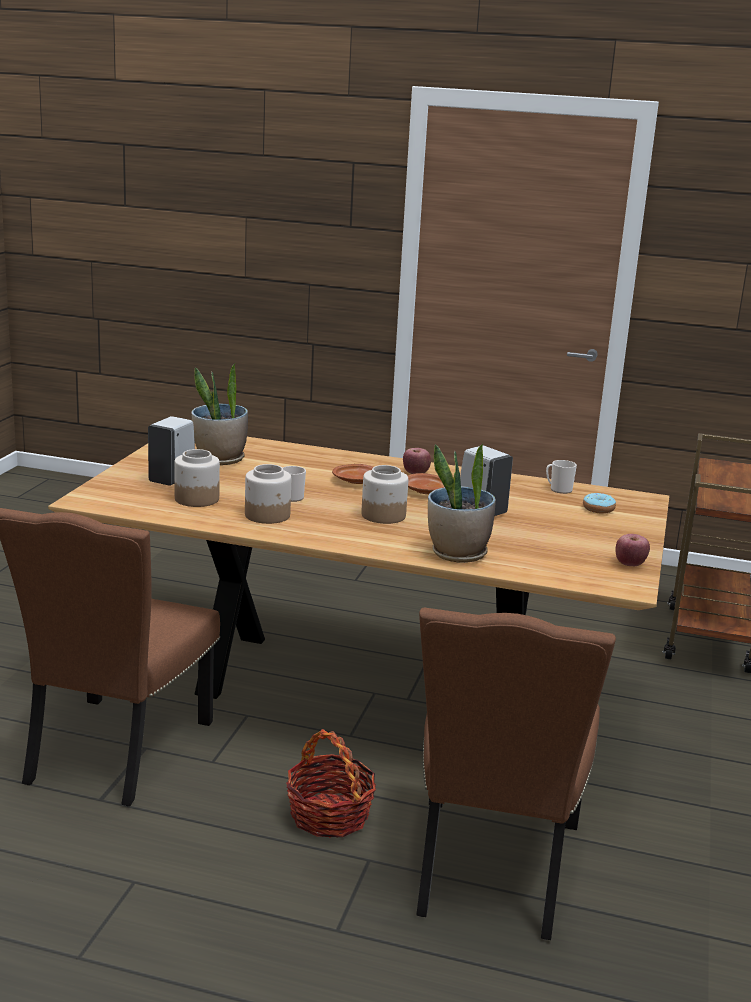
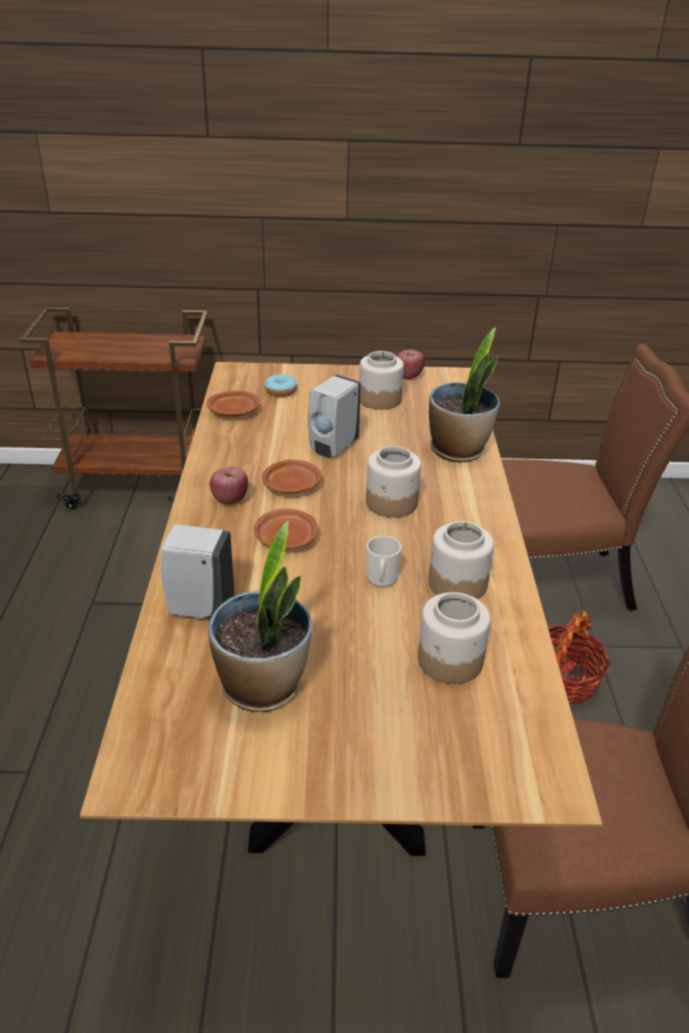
camera: 105 degrees left, 15 degrees up
(172, 480) = (392, 710): white soap dispenser -> white soap dispenser (199, 608)
(558, 489) = (234, 411): mug -> brown plate
(574, 543) = (379, 399): none -> jar

